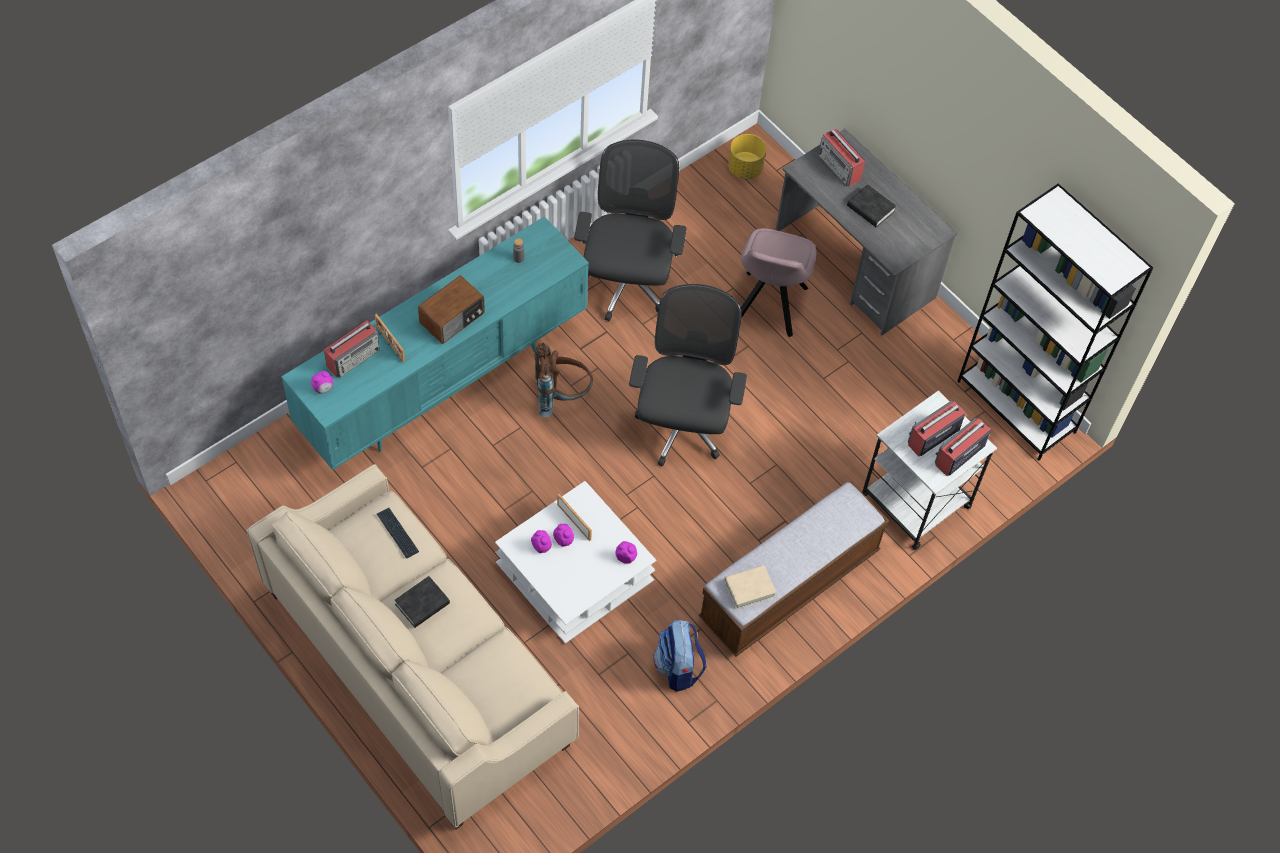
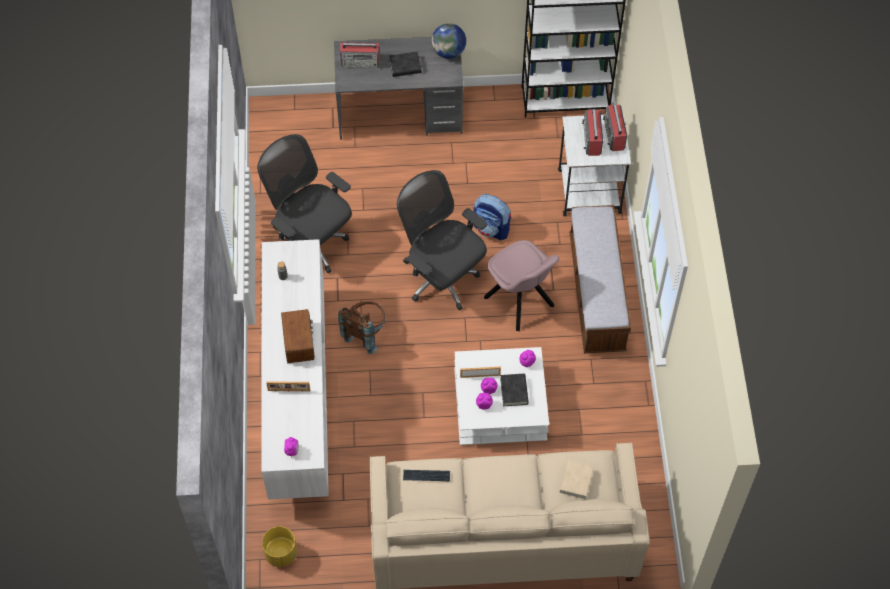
camera: 50 degrees left, 0 degrees up
(354, 357) = (282, 418): radio -> none
(422, 604) = (490, 491): black book -> black book (514, 391)
(444, 381) = (298, 394): turquoise cabinet -> white cabinet
(678, 667) = (608, 388): backpack -> backpack (492, 229)
(745, 169) = (278, 125): yellow planter -> yellow planter (281, 553)
(749, 588) = (608, 305): beige book -> beige book (576, 481)
(769, 305) = (391, 177): pink chair -> pink chair (519, 301)
(926, 236) = (448, 52): none -> globe

